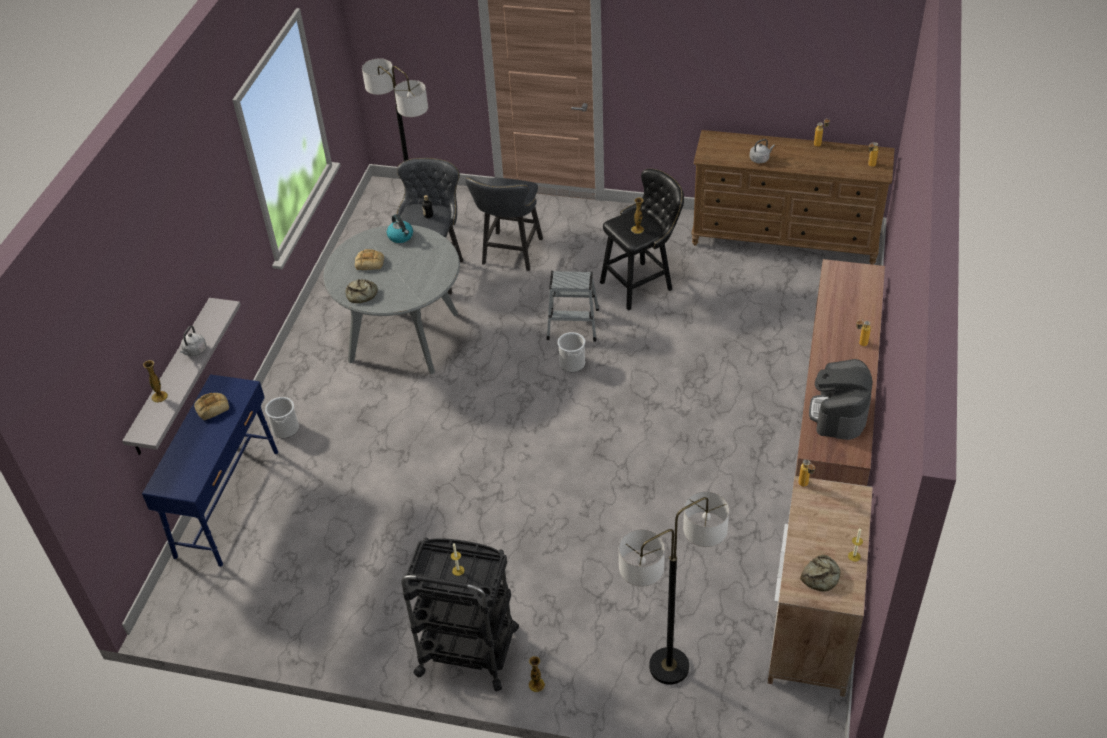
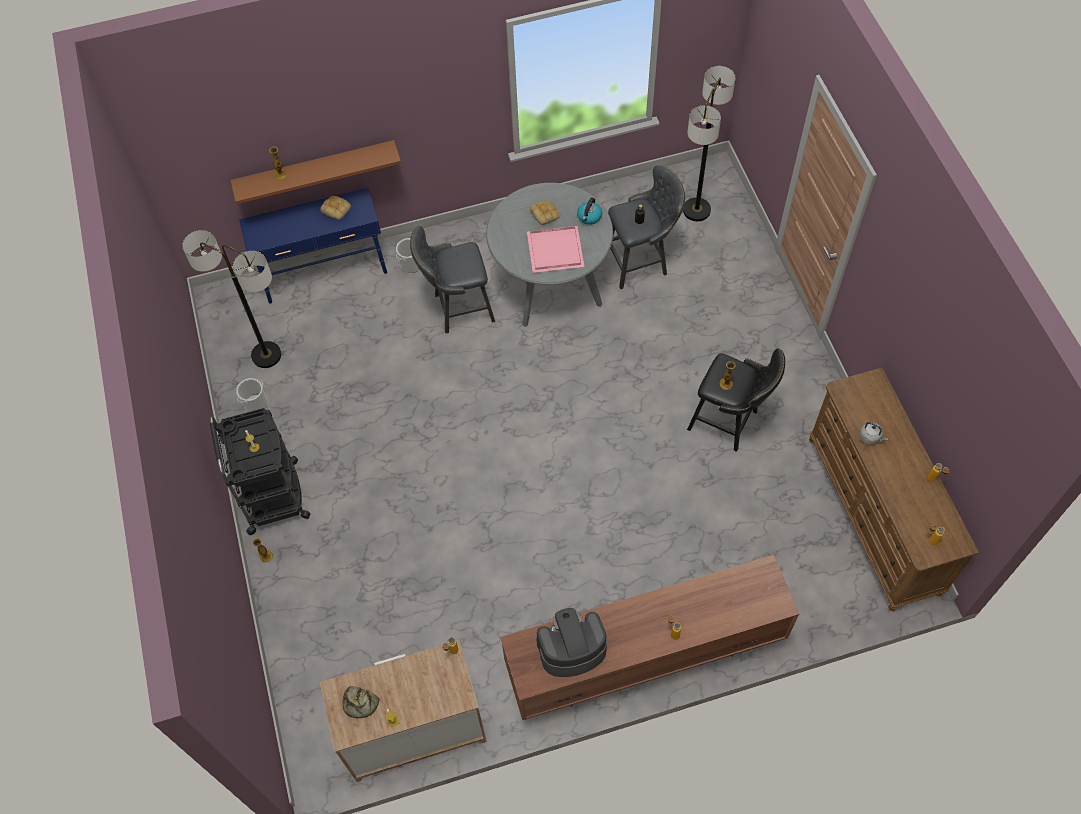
camera: 60 degrees right, 15 degrees up
(172, 377) = (315, 169): grey shelf -> brown shelf
(194, 351) = (334, 166): grey kettle -> none
(361, 295) = (505, 230): bread -> none
(417, 270) = (556, 251): none -> pink tray
(510, 256) = (695, 306): grey stool -> grey stool (456, 310)
(572, 363) = (595, 418): bucket -> bucket (256, 403)
(573, 323) = (643, 395): grey step ladder -> none
(668, 667) = (324, 639): floor lamp -> floor lamp (266, 355)

